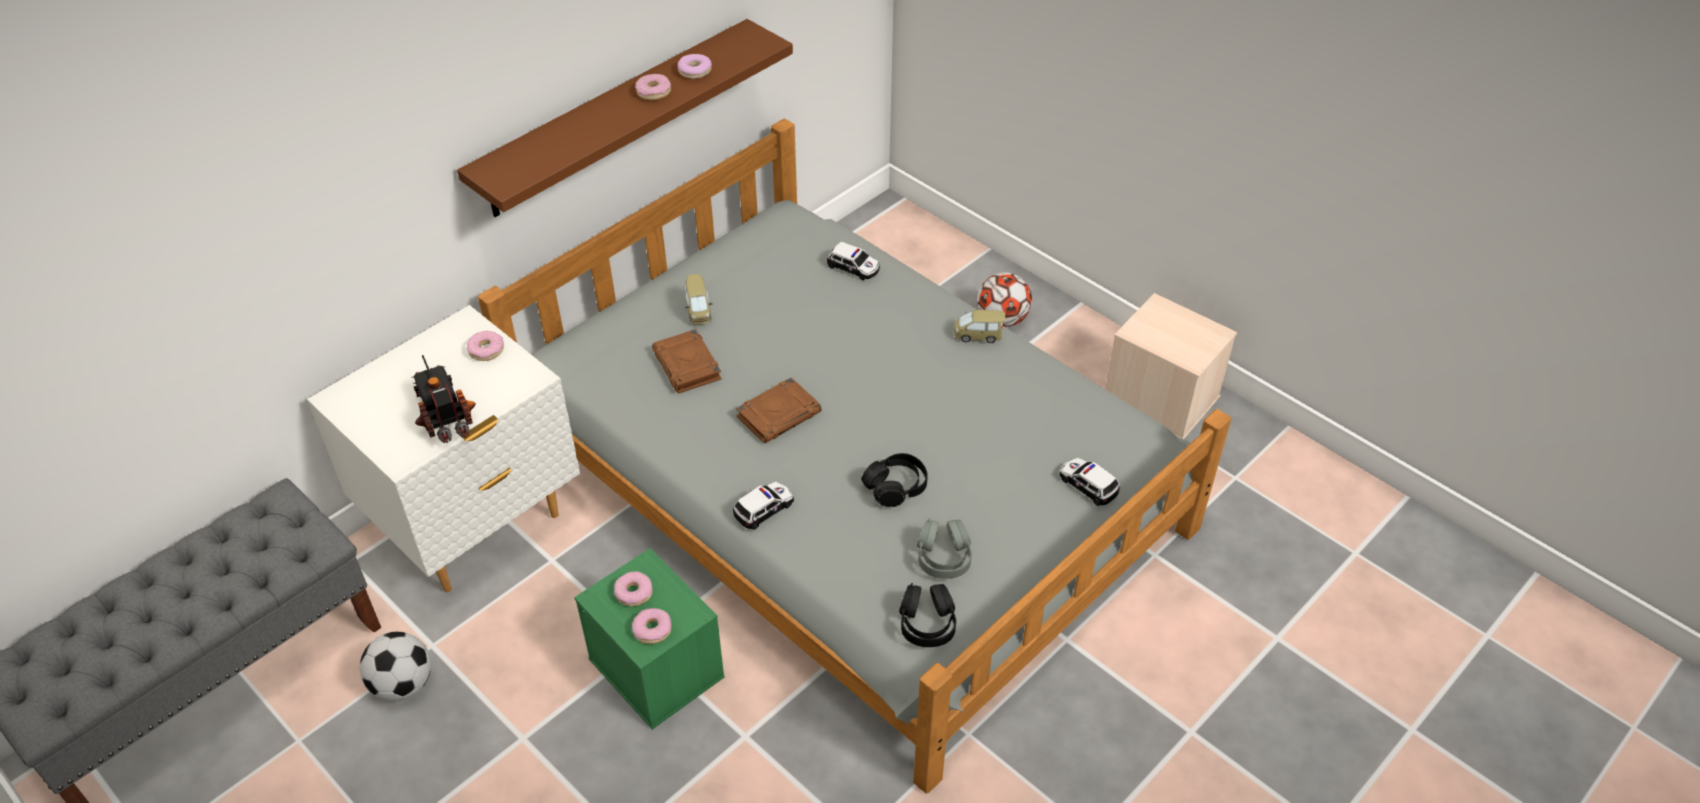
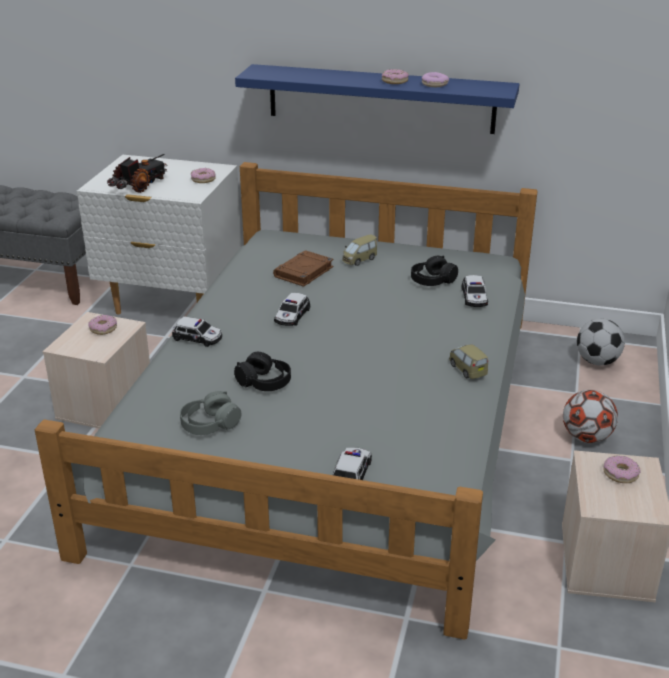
camera: 60 degrees right, 15 degrees down
(404, 684) = (41, 326): football -> football (597, 361)
(615, 118) = (380, 99): brown shelf -> blue shelf
(652, 630) = (76, 344): donut -> donut (620, 474)
(658, 668) = (105, 404): green storage box -> beige storage box
(779, 414) = (292, 316): brown book -> toy car
(927, 623) = (137, 436): black headphones -> black headphones (432, 280)

